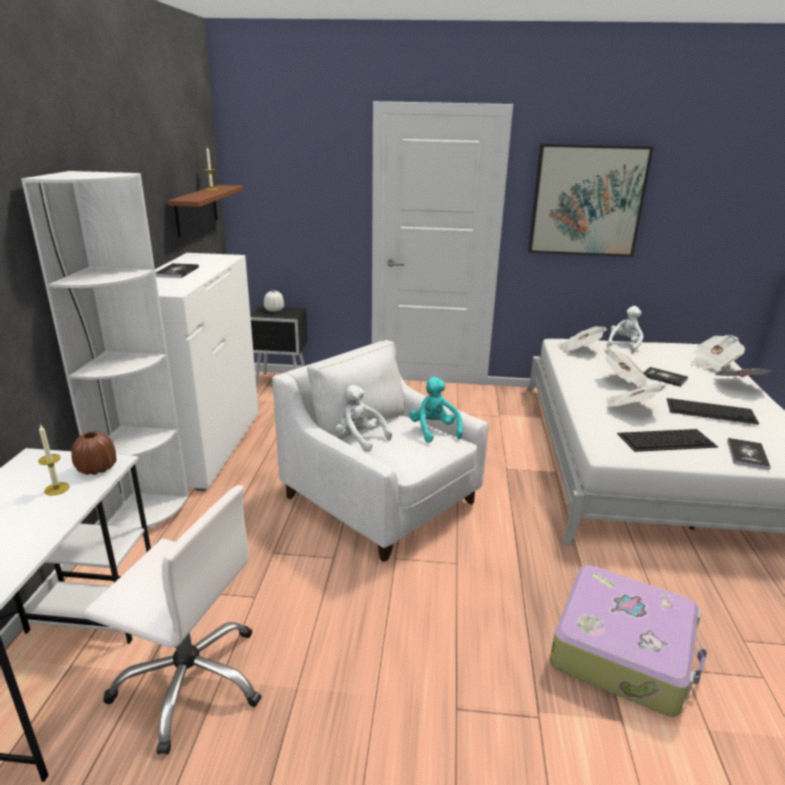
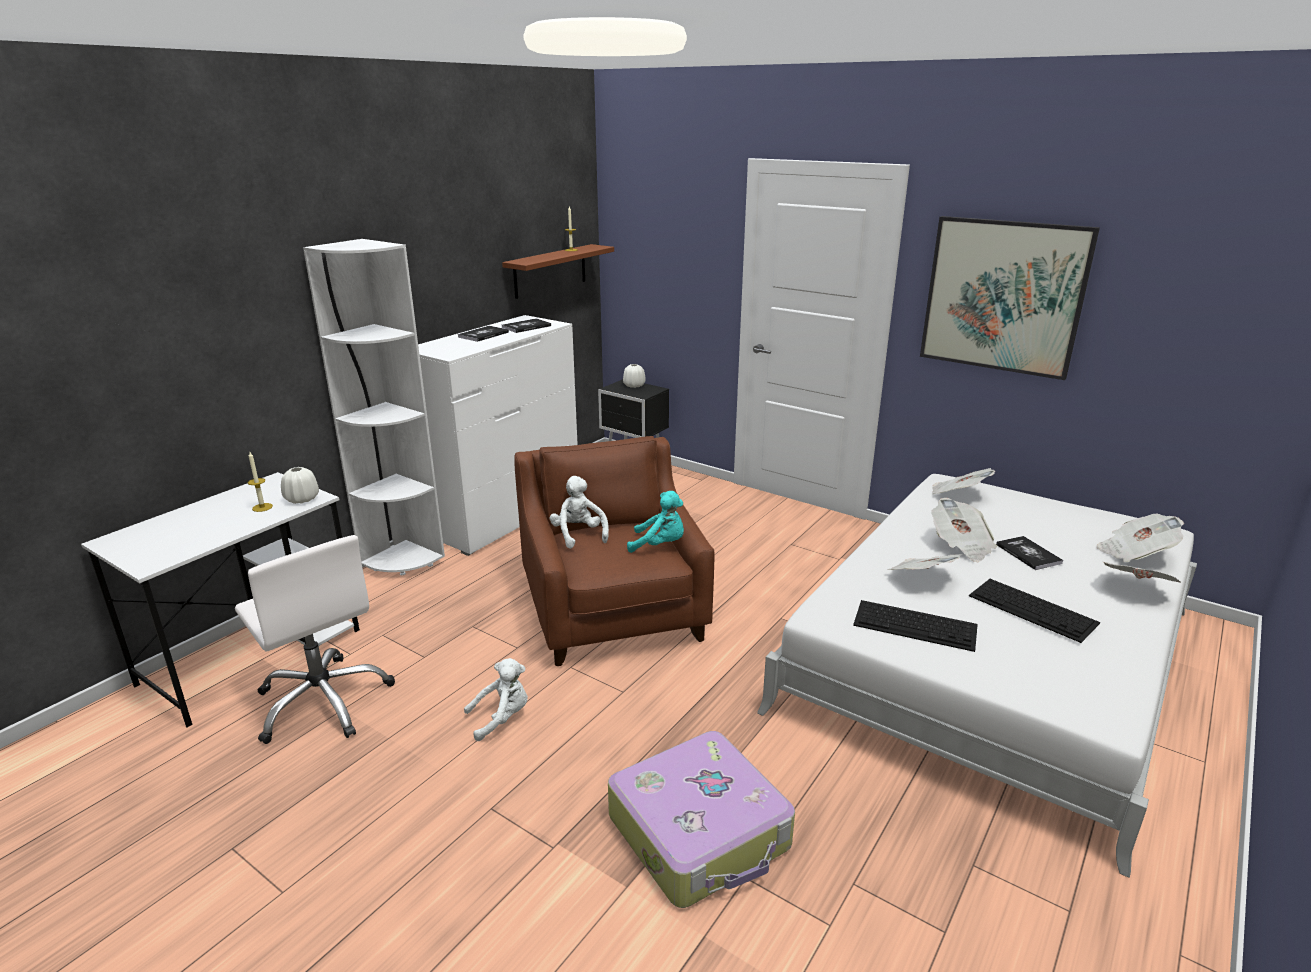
camera: 30 degrees right, 0 degrees up
(97, 468) = (302, 499): brown vase -> white vase
(382, 501) = (613, 611): white armchair -> brown armchair
(434, 430) = (660, 545): turquoise plush toy -> turquoise plush toy turned 90 degrees clockwise
(624, 345) = (1034, 502): white plush toy -> white plush toy (502, 718)
(747, 454) = (1005, 671): book -> book (526, 327)

